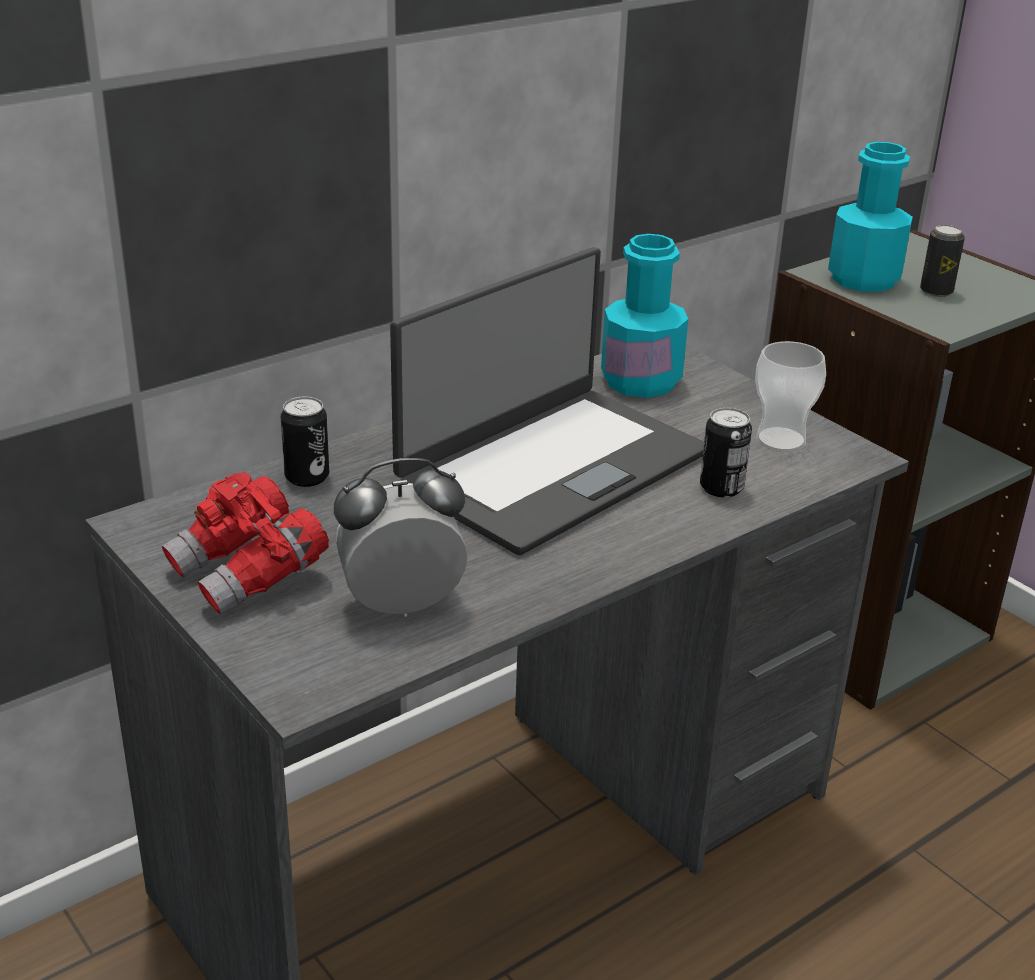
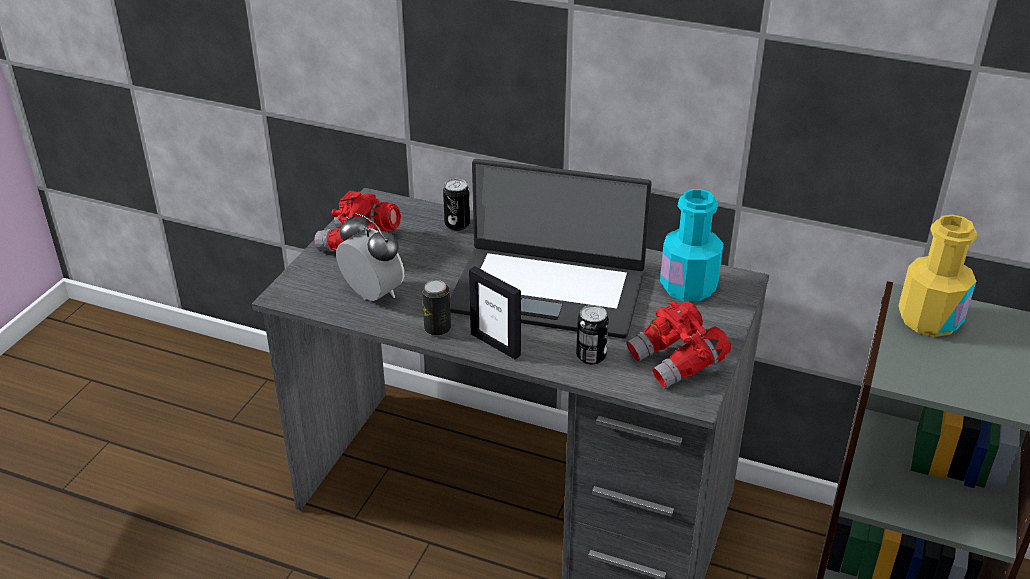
camera: 60 degrees right, 5 degrees up
(633, 544) = (495, 344): none -> picture frame
(781, 440) = (677, 362): cup -> red binoculars
(863, 279) = (929, 320): turquoise bottle -> yellow bottle
(936, 291) = (959, 358): can -> can (437, 329)

